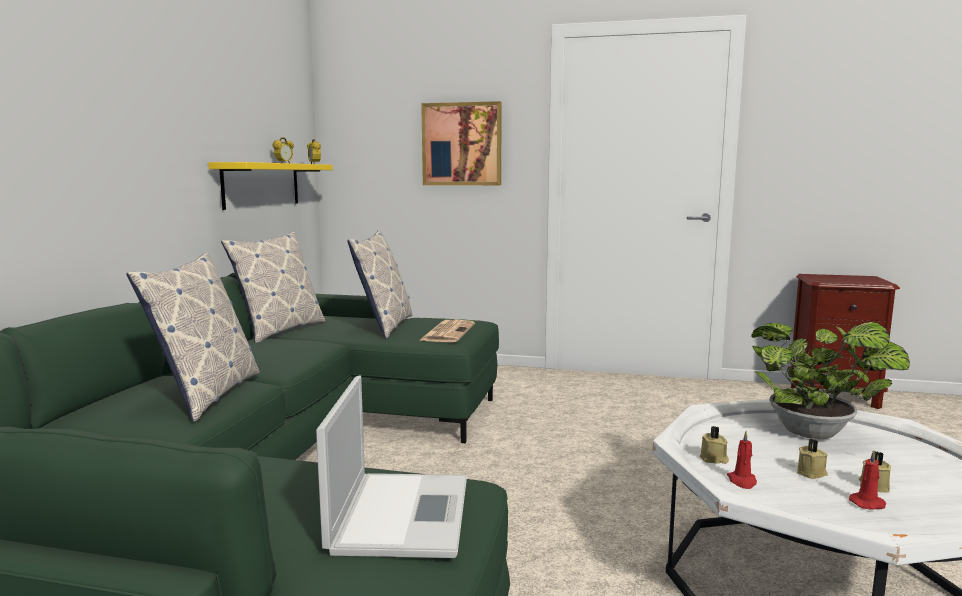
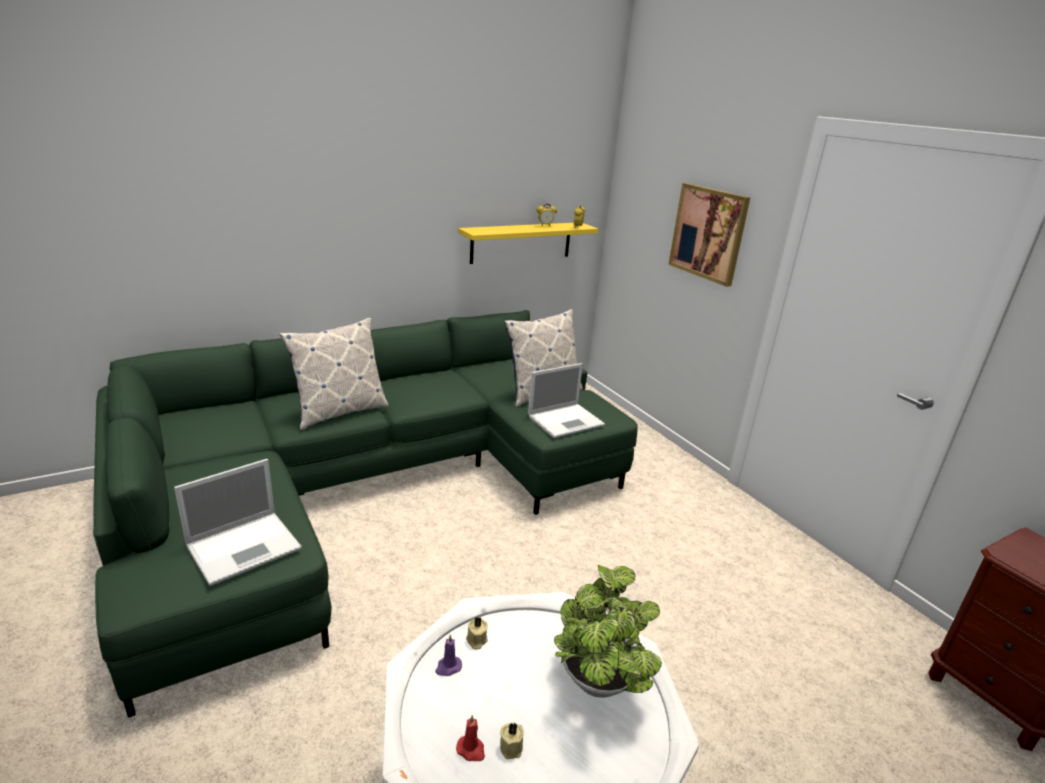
camera: 45 degrees right, 15 degrees up
(279, 330) = (475, 368): pillow -> none
(447, 332) = (566, 420): newspaper -> laptop
(742, 481) = (448, 667): red candle -> purple candle
(812, 473) = (502, 703): beige candle -> none

